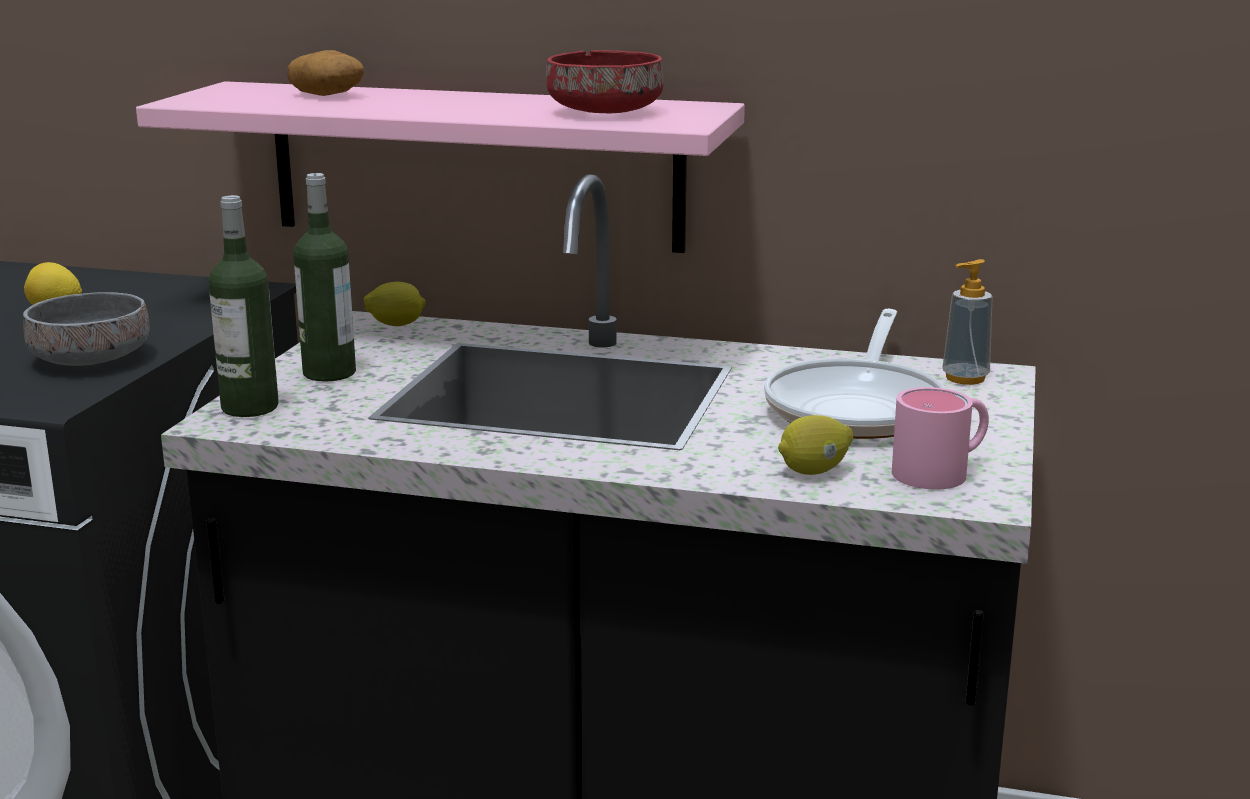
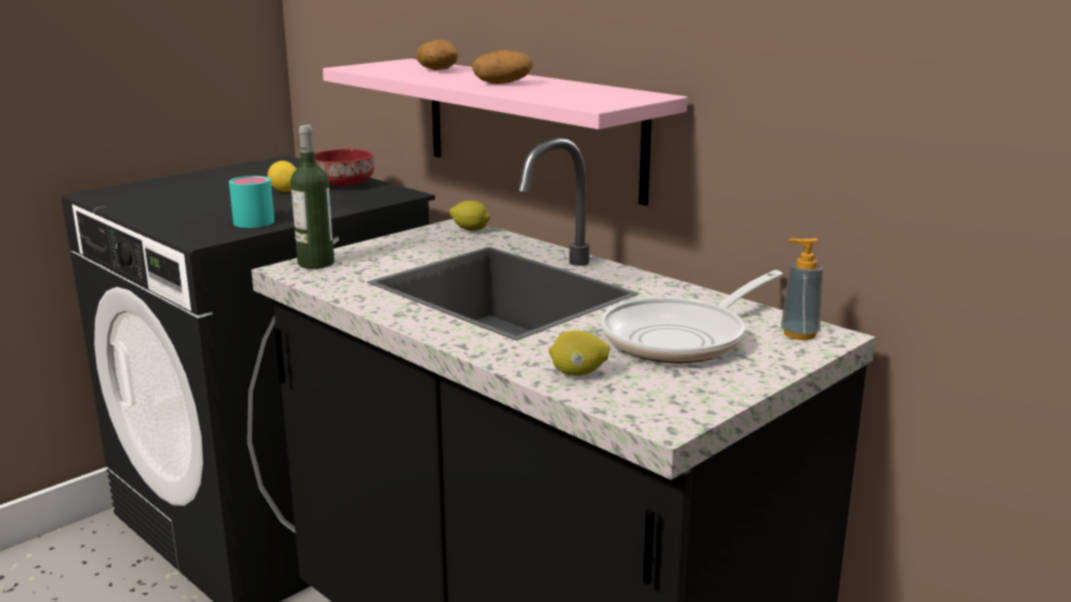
camera: 30 degrees right, 0 degrees up
(89, 359) = (257, 219): grey bowl -> turquoise mug
(329, 373) = (388, 251): bottle -> none
(477, 106) = (503, 83): none -> potato
(604, 113) = (569, 94): red bowl -> red bowl (341, 184)
(942, 471) = (670, 395): pink mug -> none

